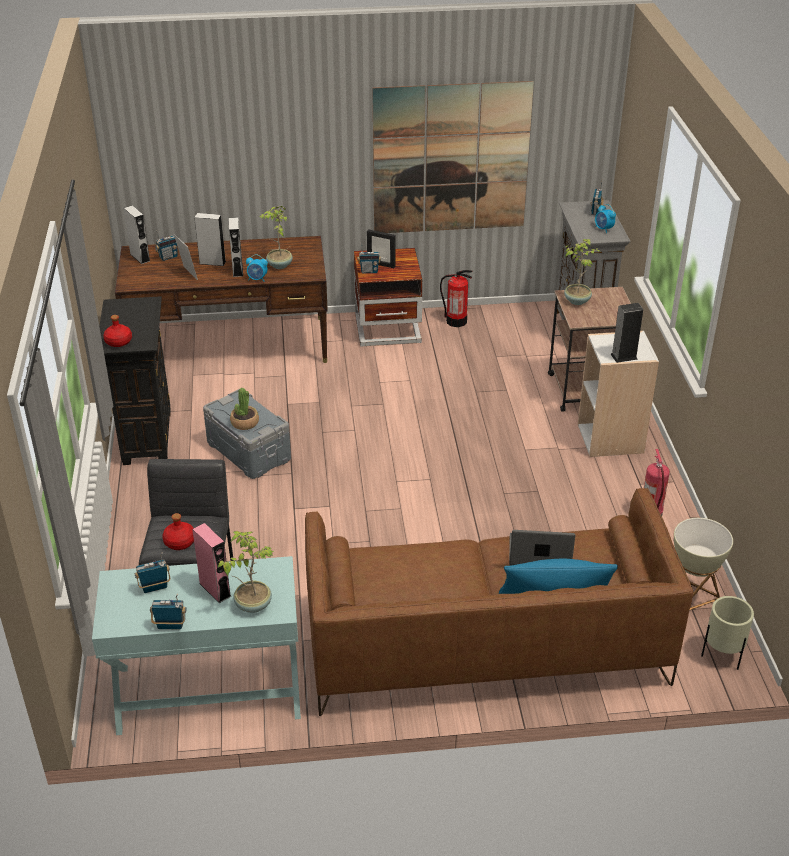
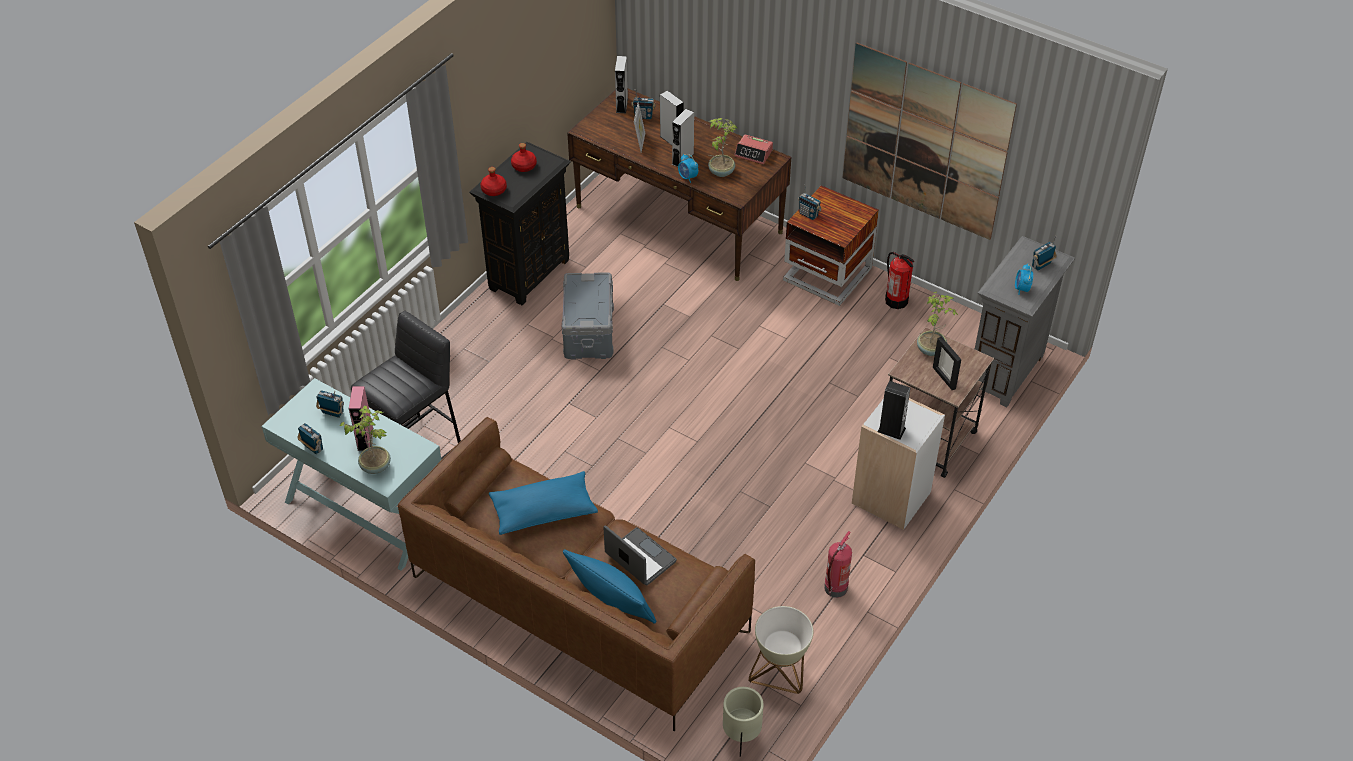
camera: 40 degrees right, 10 degrees up
(179, 542) = (385, 387): red bottle -> red bottle (524, 166)
(244, 422) = (579, 307): potted plant -> none
(289, 244) = (753, 153): none -> alarm clock
(381, 264) = (828, 212): picture frame -> picture frame (944, 377)
(419, 568) = (543, 511): none -> blue pillow

